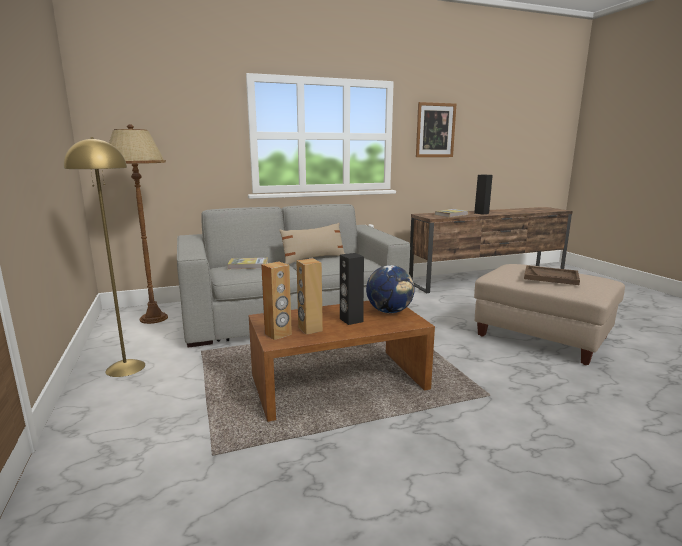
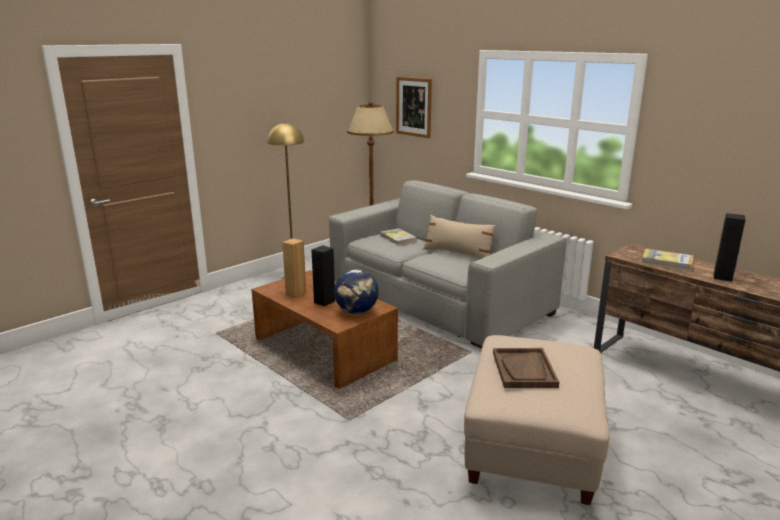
camera: 65 degrees right, 5 degrees up
(278, 334) = (280, 286): brown speaker -> none
(435, 130) = (712, 128): picture -> picture (414, 107)

